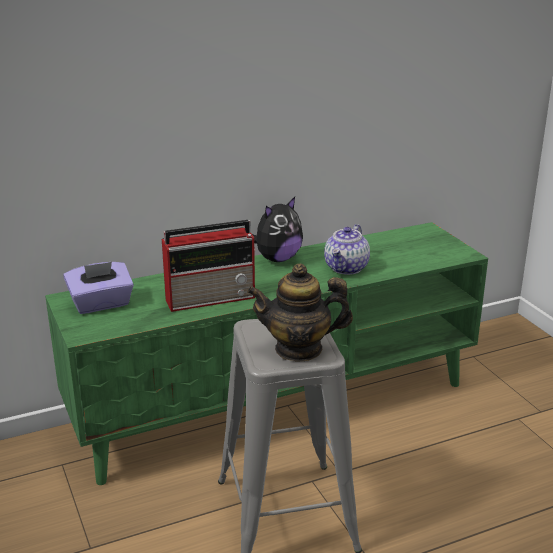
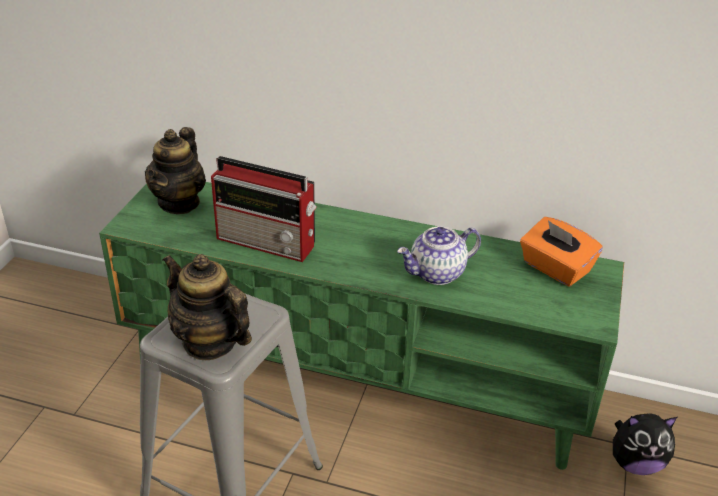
camera: 40 degrees right, 10 degrees up
(101, 304) = (179, 202): purple tissue box -> teapot
(277, 259) = (388, 228): plush toy -> plush toy (635, 463)
(404, 239) = (555, 268): none -> orange tissue box

